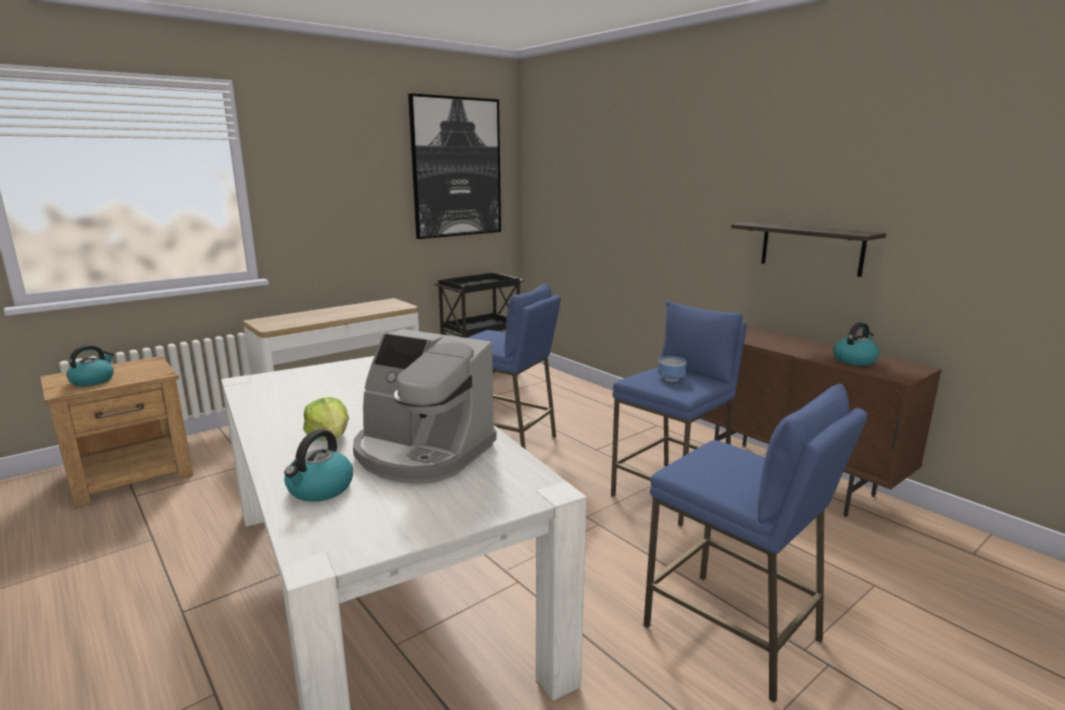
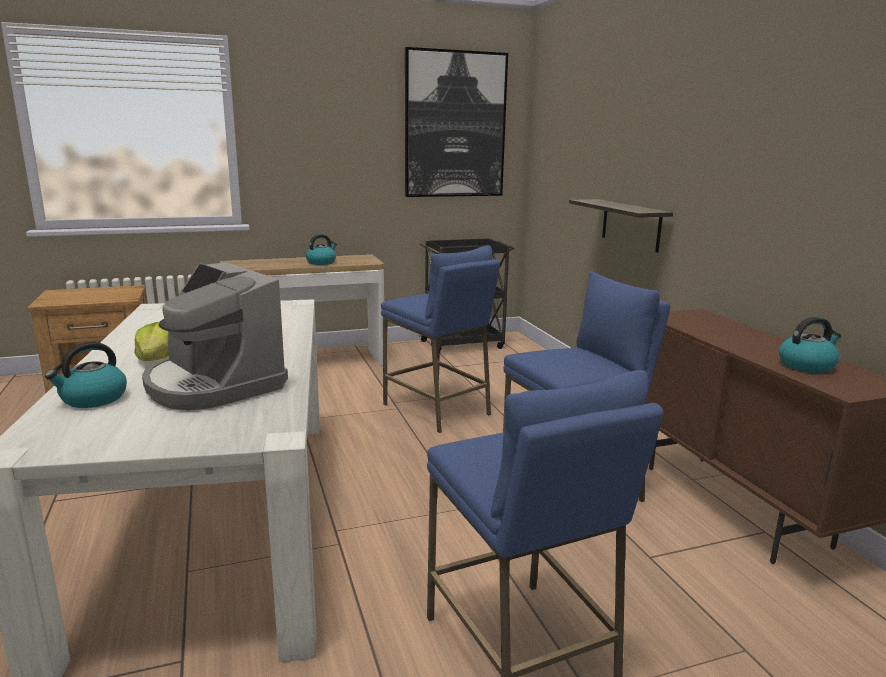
camera: 20 degrees right, 0 degrees up
(93, 381) = (74, 297): kettle -> kettle (321, 262)
(670, 378) = (567, 358): bowl -> none
(811, 248) = (791, 221): shelf -> shelf (631, 224)

